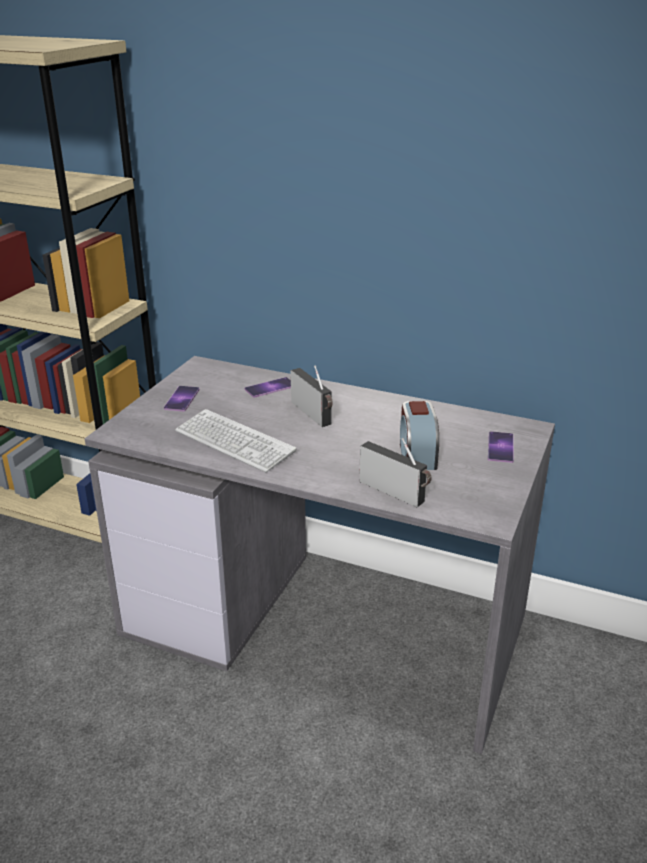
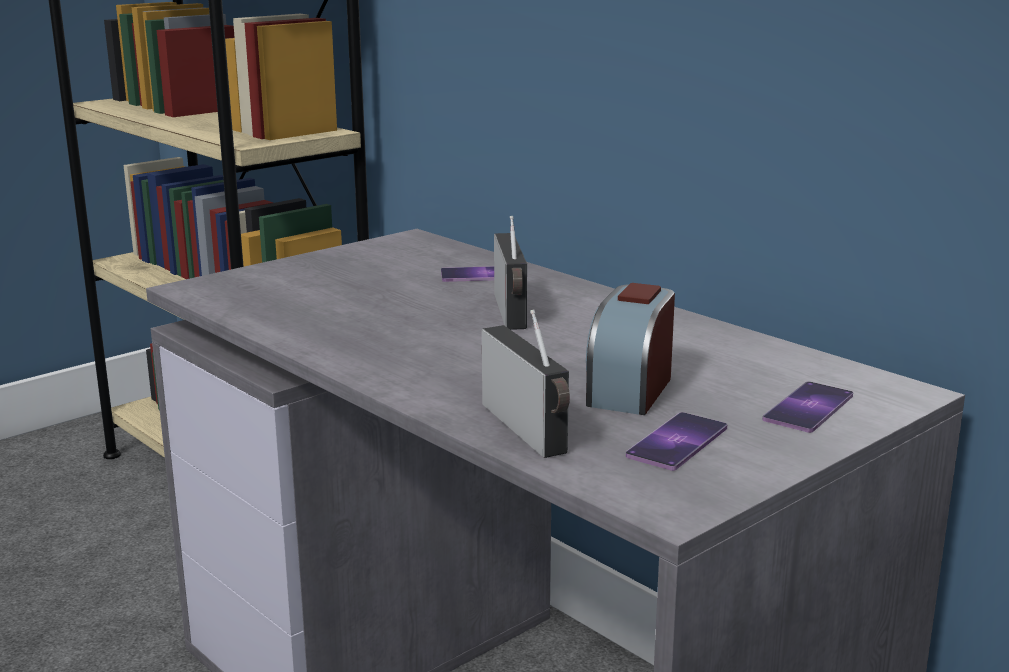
camera: 25 degrees right, 10 degrees down
(182, 399) = (335, 268): phone -> phone (677, 442)
(234, 442) = (345, 324): keyboard -> none

